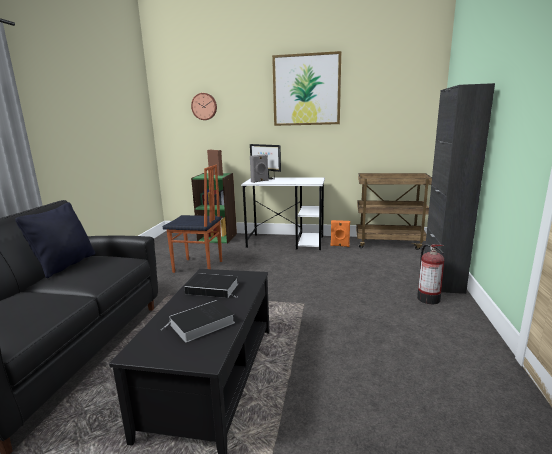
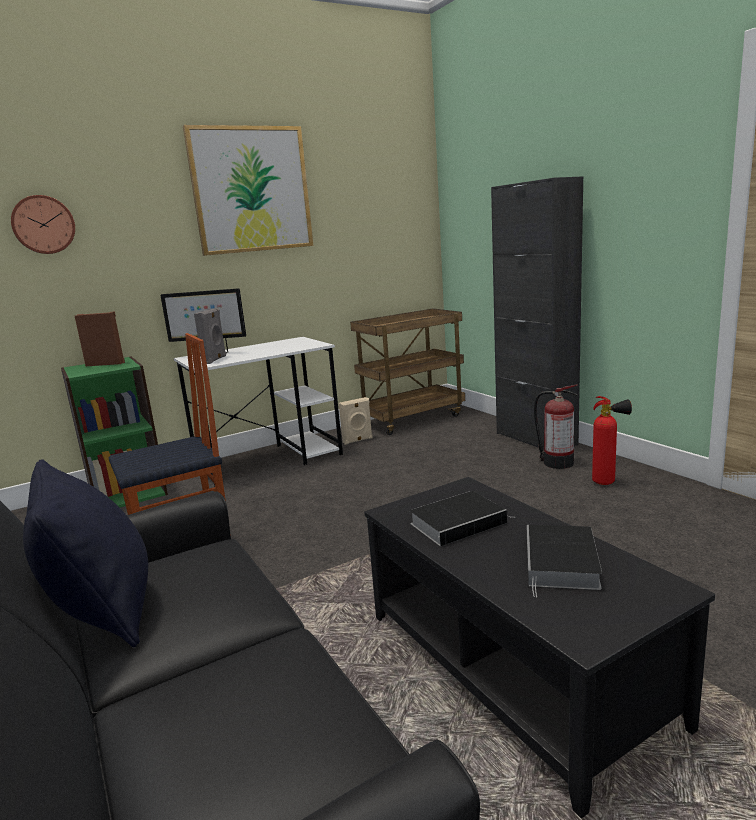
camera: 40 degrees left, 0 degrees up
(339, 245) = (358, 440): orange speaker -> beige speaker
(438, 323) = (608, 482): none -> fire extinguisher

